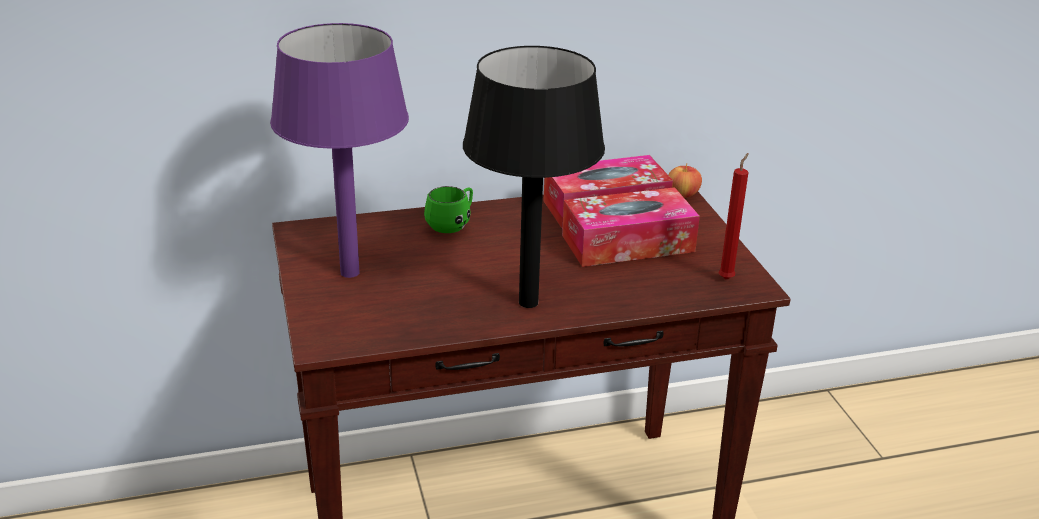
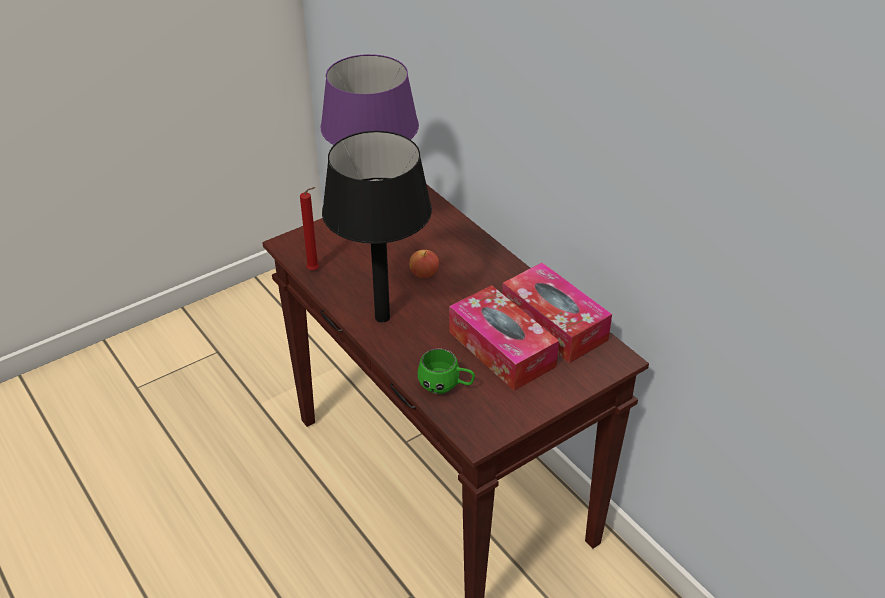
camera: 70 degrees right, 10 degrees up
(452, 225) = (469, 253): green mug -> green mug (446, 386)
(683, 194) = (614, 365): apple -> apple (424, 273)
(727, 278) = (482, 417): red candle -> red candle (315, 270)

